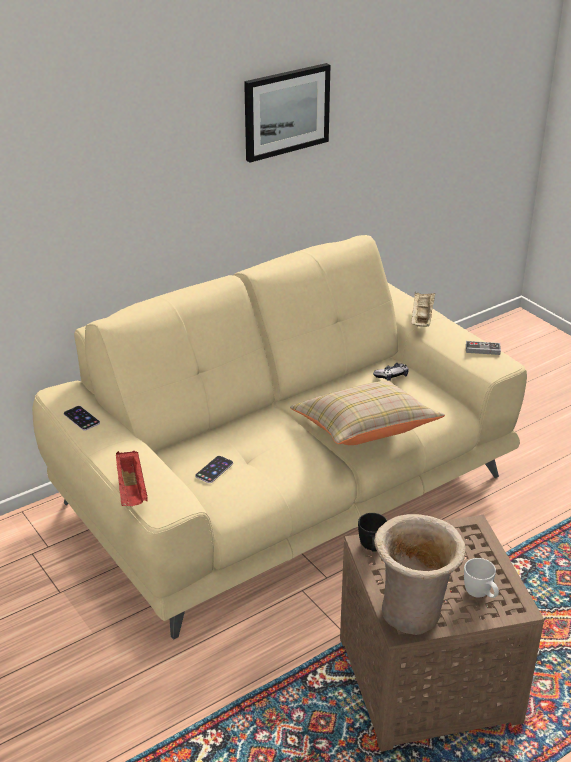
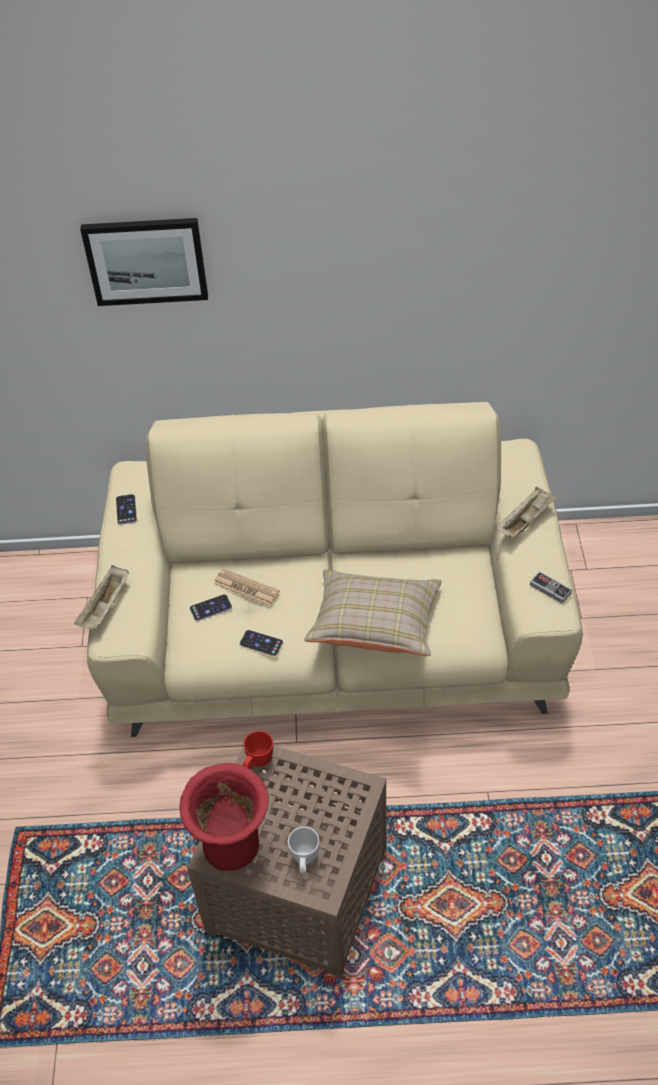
camera: 35 degrees right, 15 degrees up
(132, 490) = (105, 607): red tray -> beige tray
(232, 445) = (246, 588): none -> newspaper
(283, 475) = (261, 643): none -> phone
(286, 111) = (420, 261): picture -> picture (146, 260)
(372, 548) = (257, 763): black mug -> red mug
(391, 376) = (456, 572): game controller -> none
(414, 613) = (234, 846): beige vase -> red vase

